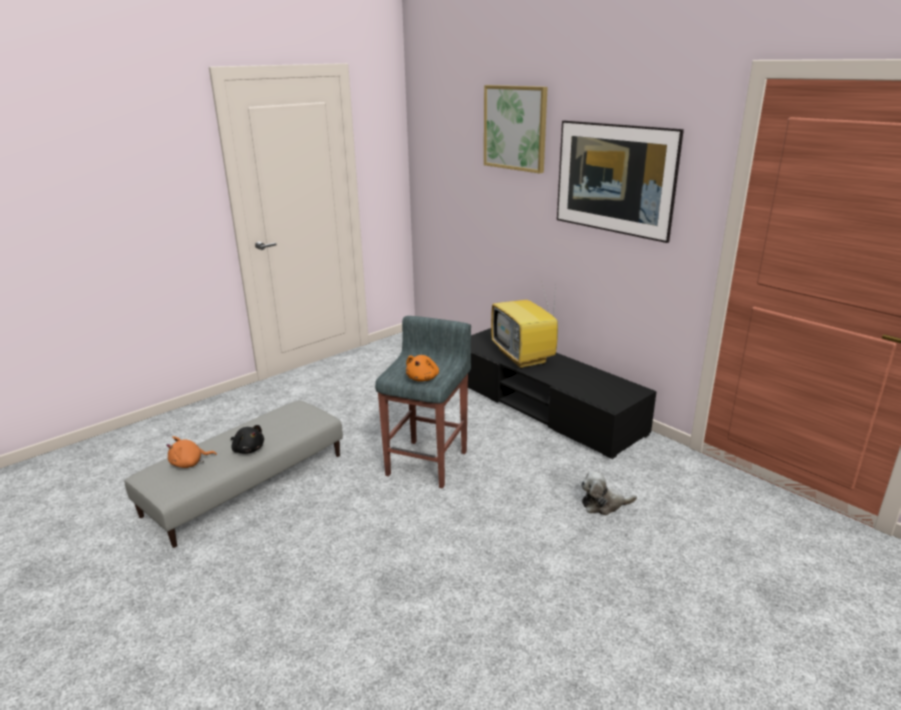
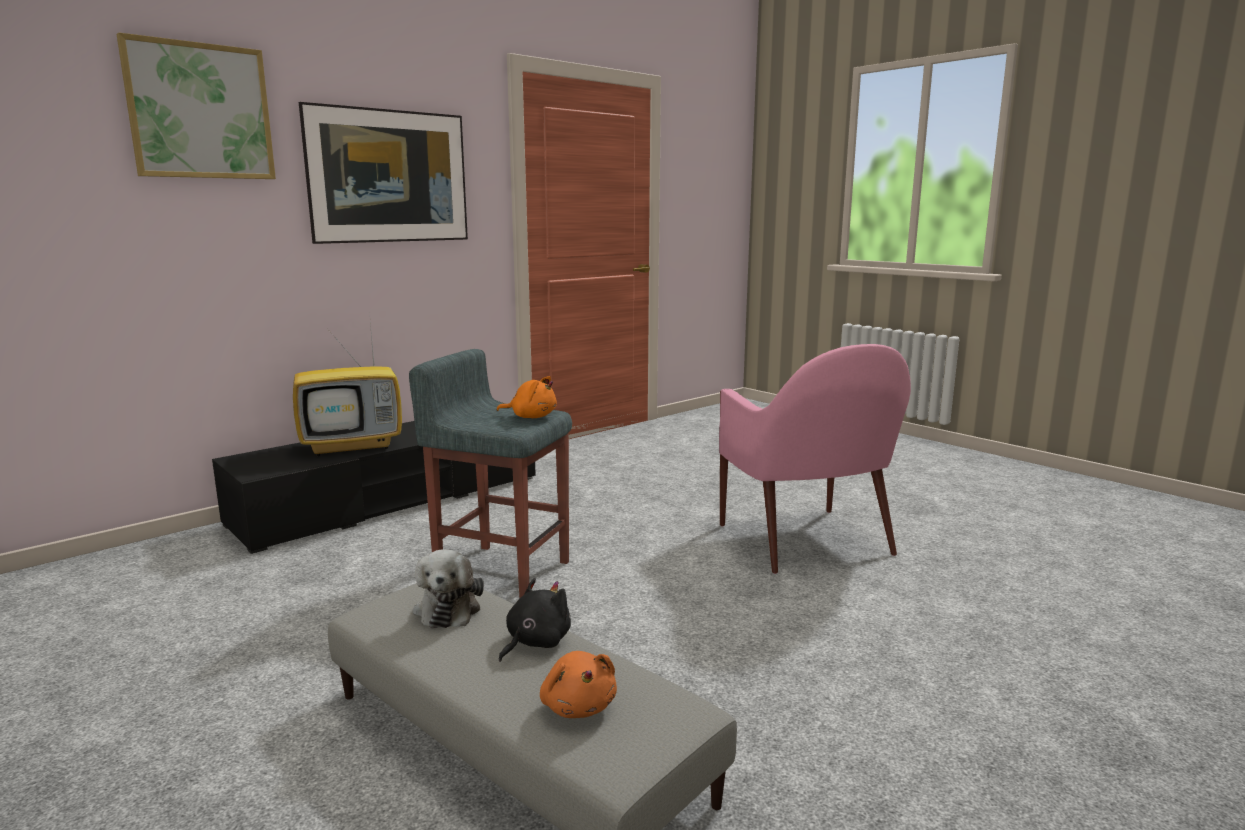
camera: 90 degrees left, 10 degrees down
(489, 631) = (805, 541): none -> pink armchair
(604, 504) = (612, 487): plush toy -> plush toy (448, 608)

